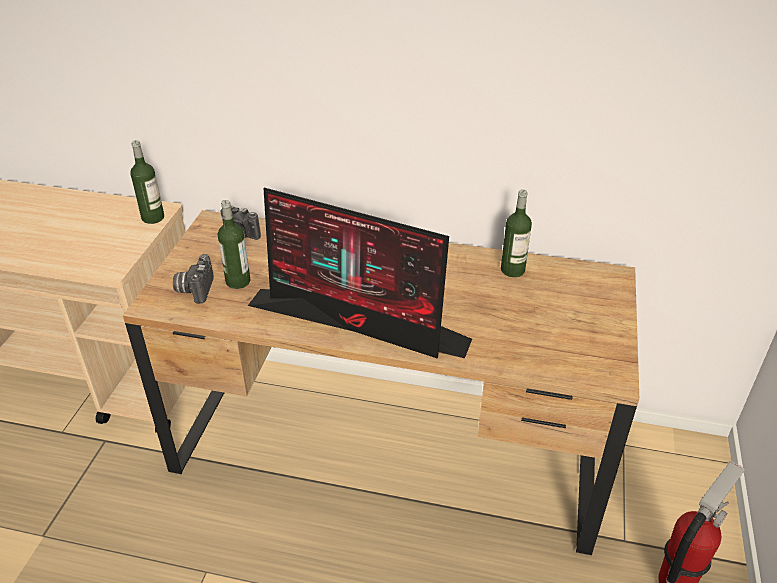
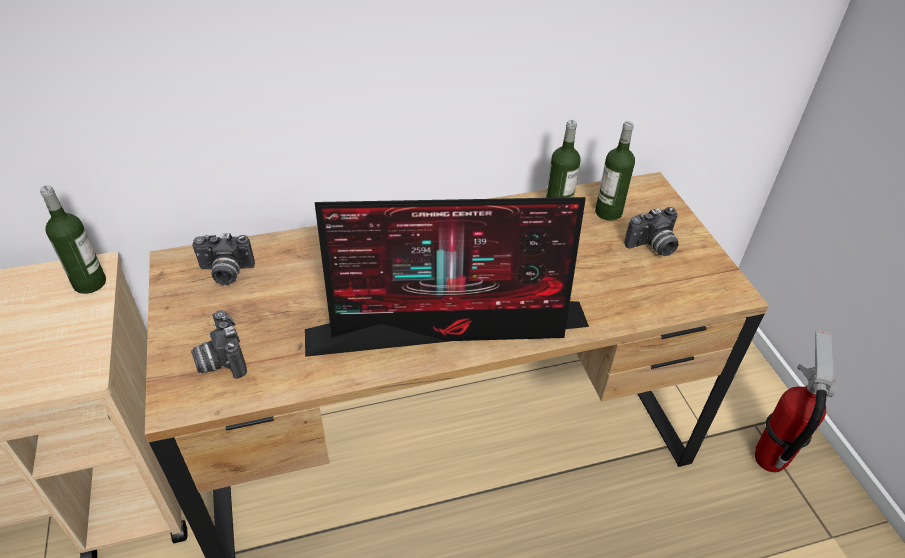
camera: 30 degrees left, 5 degrees up
(238, 281) = (269, 329): bottle -> bottle (608, 212)
(572, 321) = (652, 246): none -> camera

